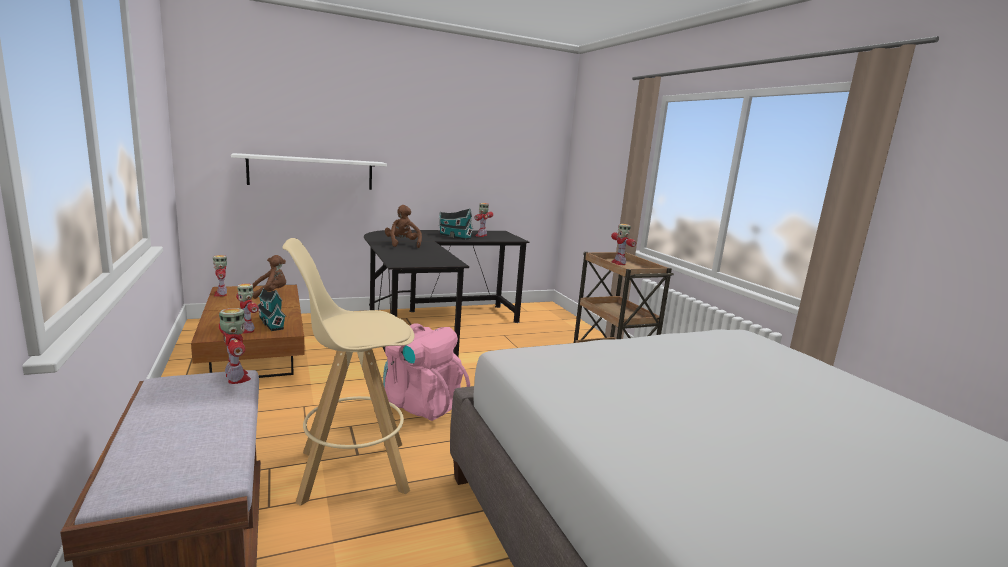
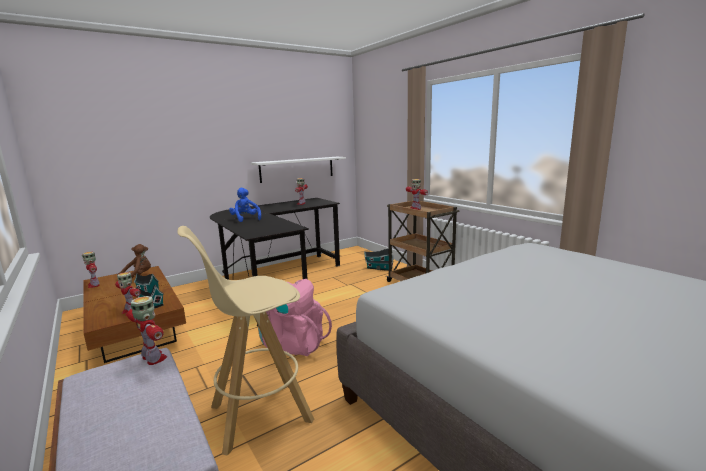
camera: 10 degrees left, 0 degrees up
(311, 172) = (155, 171): white shelf -> white shelf (297, 169)
(402, 244) = (245, 219): brown plush toy -> blue plush toy
(454, 236) = (281, 207): toy house -> toy house (378, 268)

